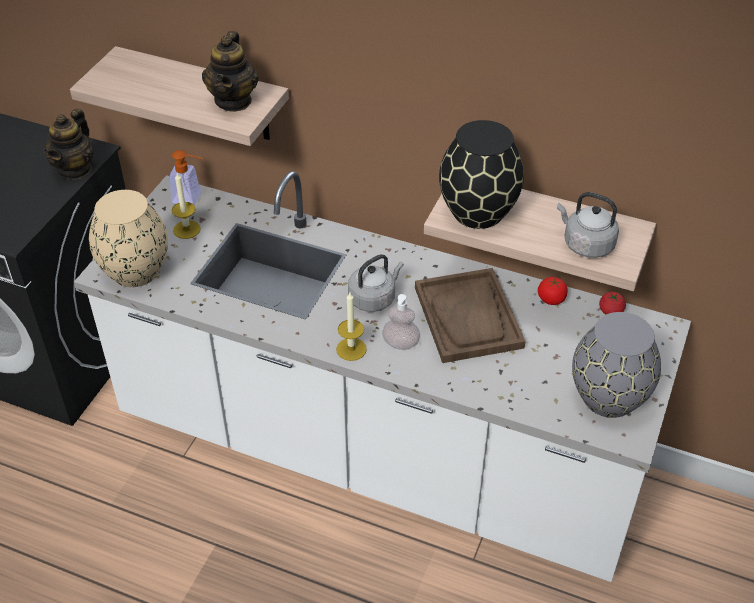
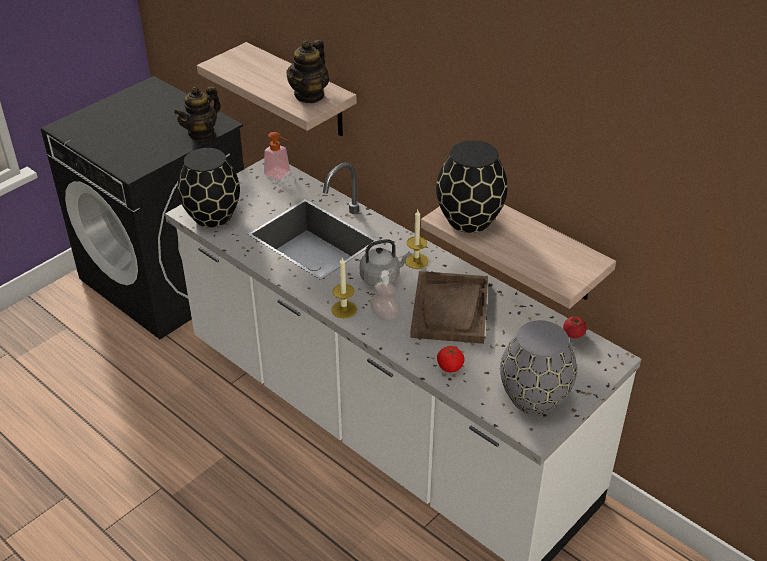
camera: 20 degrees right, 5 degrees down
(134, 271) = (211, 216): beige vase -> black vase
(186, 229) = (265, 195): candle -> candle (416, 261)
(551, 299) = (527, 312): tomato -> tomato (450, 367)
(585, 244) = (544, 262): grey kettle -> none

